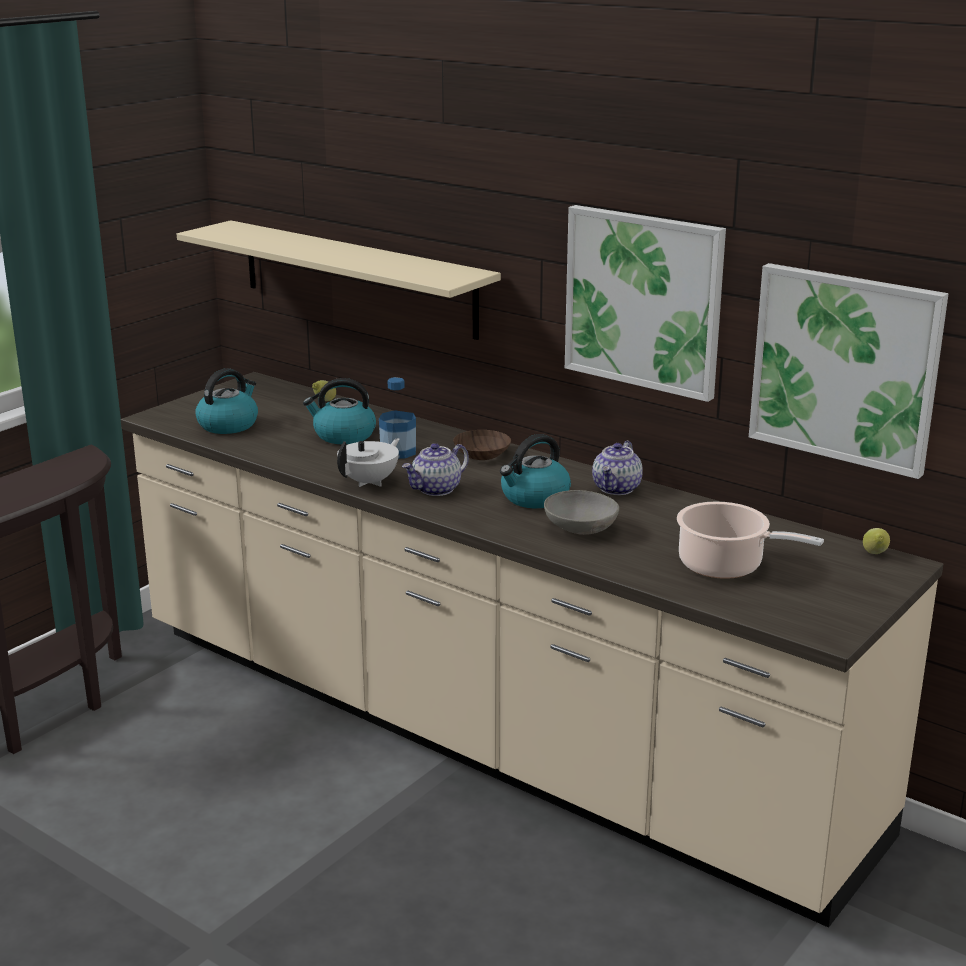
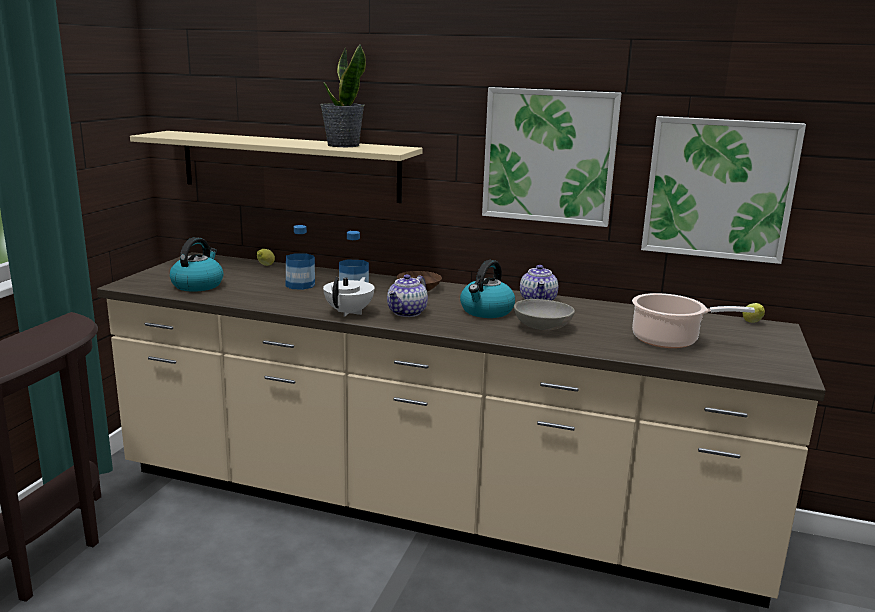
camera: 20 degrees left, 5 degrees down
(343, 435) = (300, 285): kettle -> bottle
(402, 265) = (342, 145): none -> potted plant

